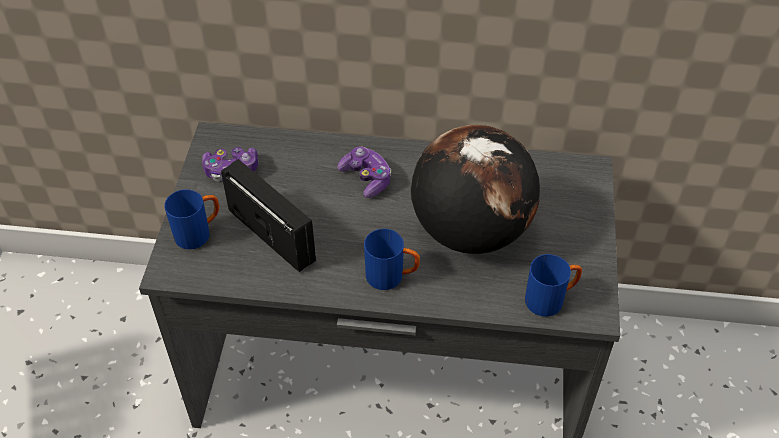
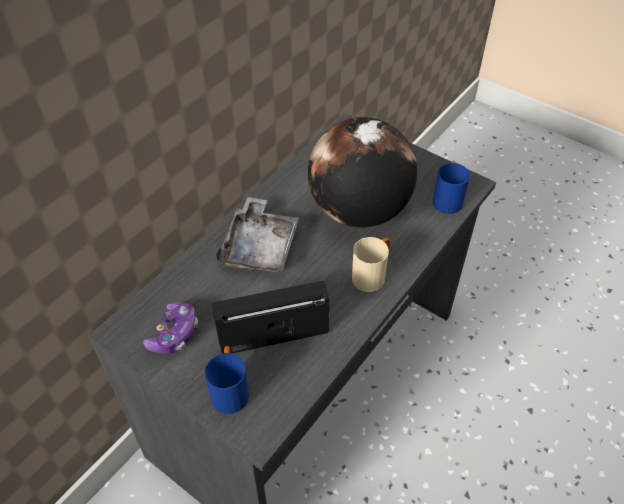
camera: 60 degrees left, 0 degrees up
(366, 178) = (260, 246): game controller -> grey tray
(392, 277) = (372, 275): blue mug -> beige mug

